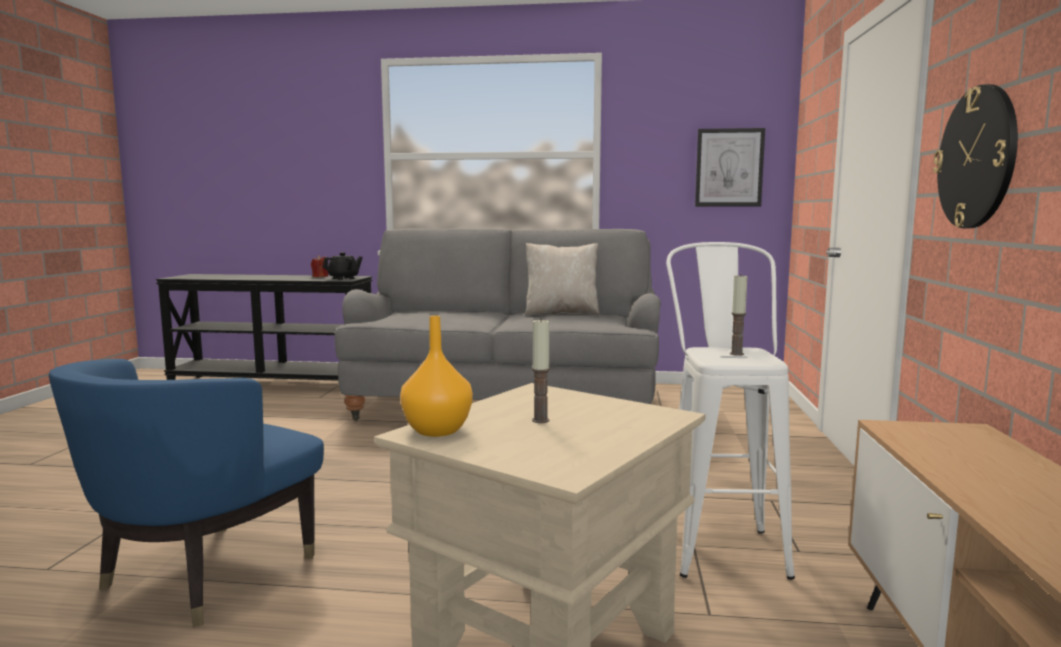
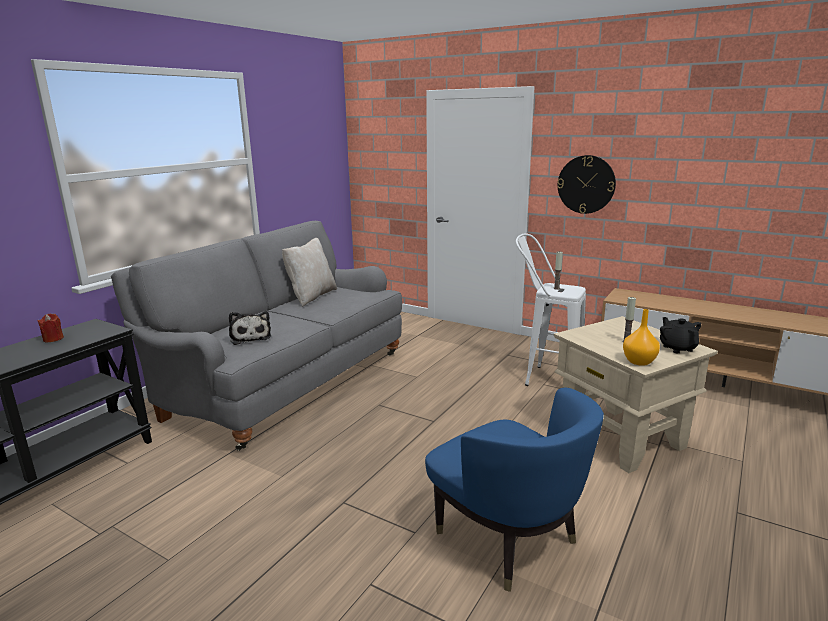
camera: 65 degrees left, 10 degrees up
(343, 278) = (99, 330): black teapot -> black teapot (677, 348)
(414, 316) = (250, 337): none -> plush toy
(729, 168) = (321, 164): picture -> none

